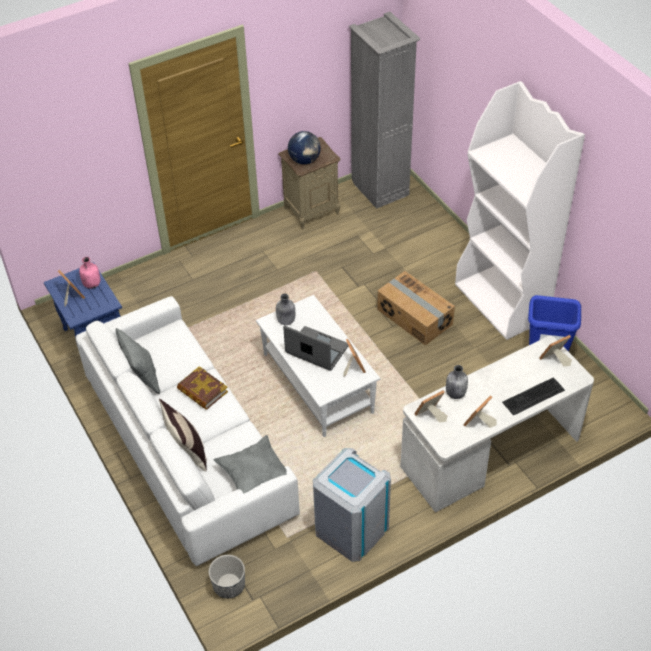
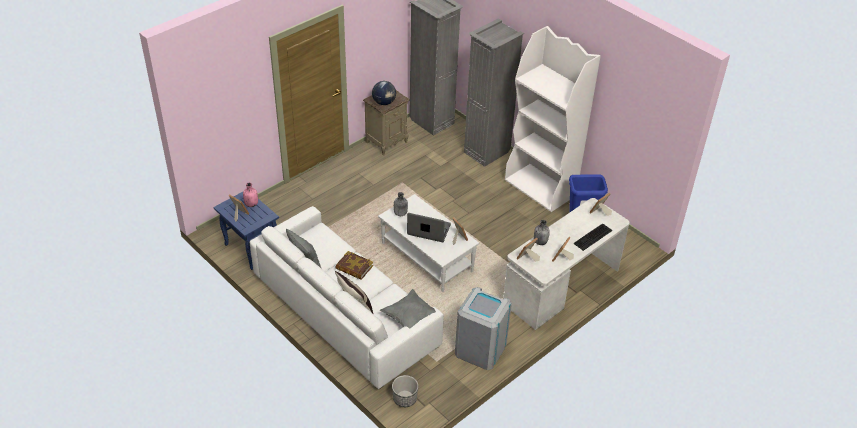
camera: 15 degrees left, 5 degrees down
(414, 317) = (482, 205): cardboard box -> none
(442, 241) = (486, 152): none -> grey cabinet

